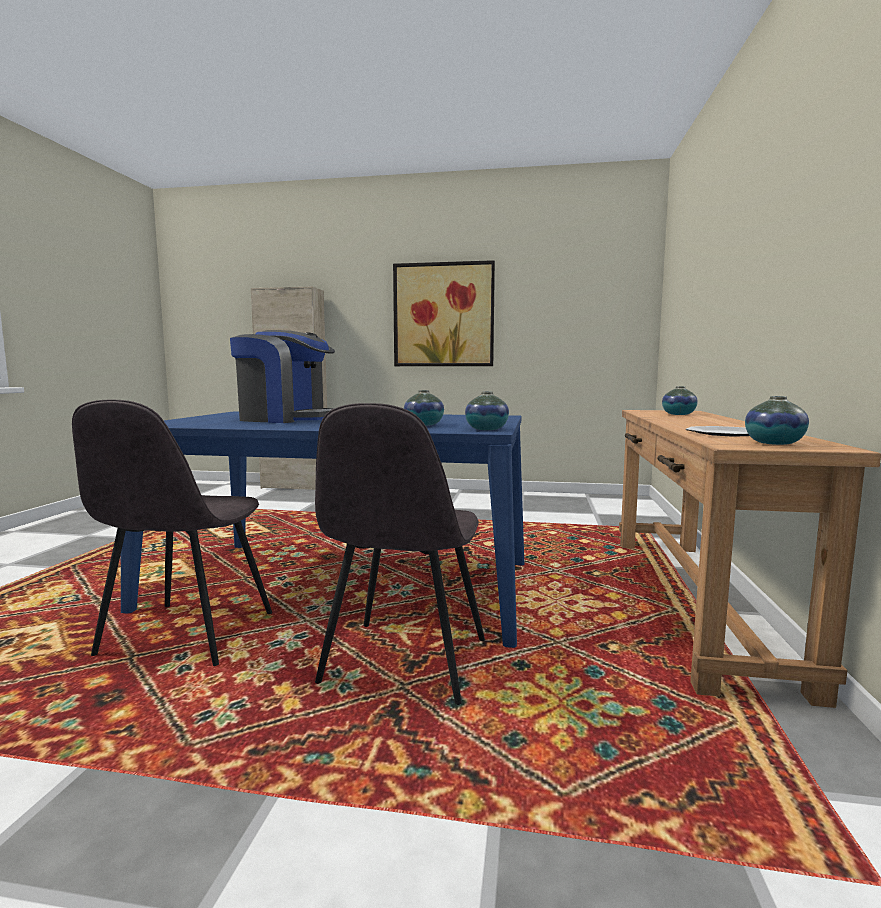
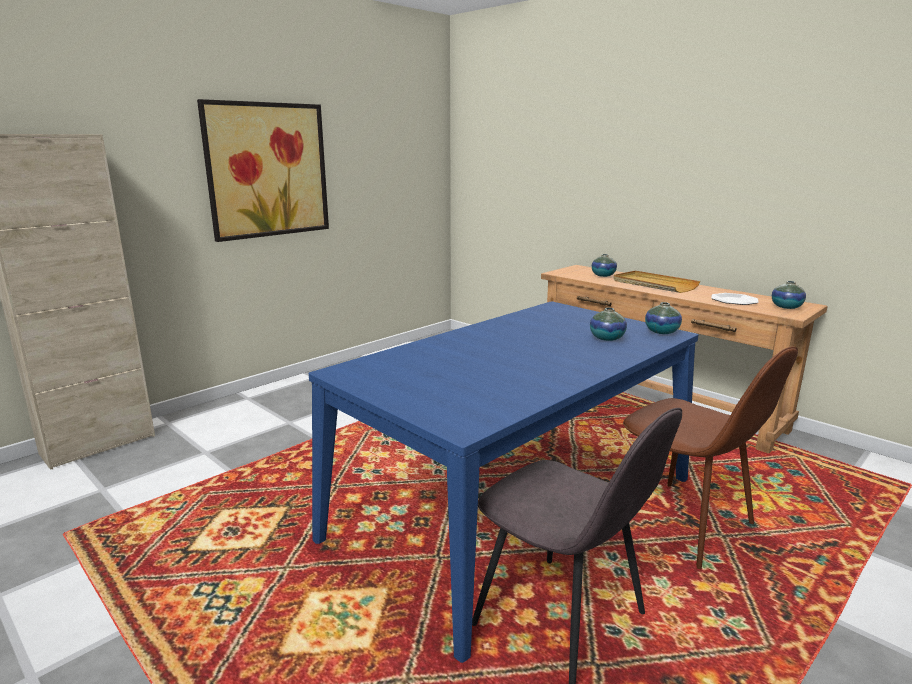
camera: 55 degrees left, 10 degrees up
(287, 419) = (481, 366): coffee machine -> none
(404, 663) = (686, 525): grey chair -> brown chair
(698, 421) = (654, 284): none -> beige tray

